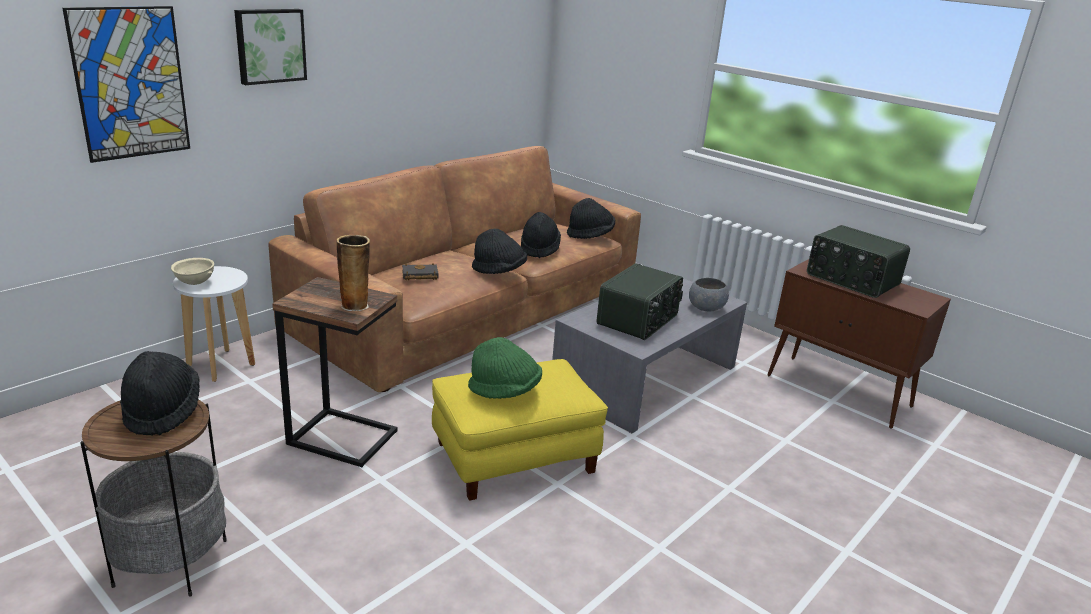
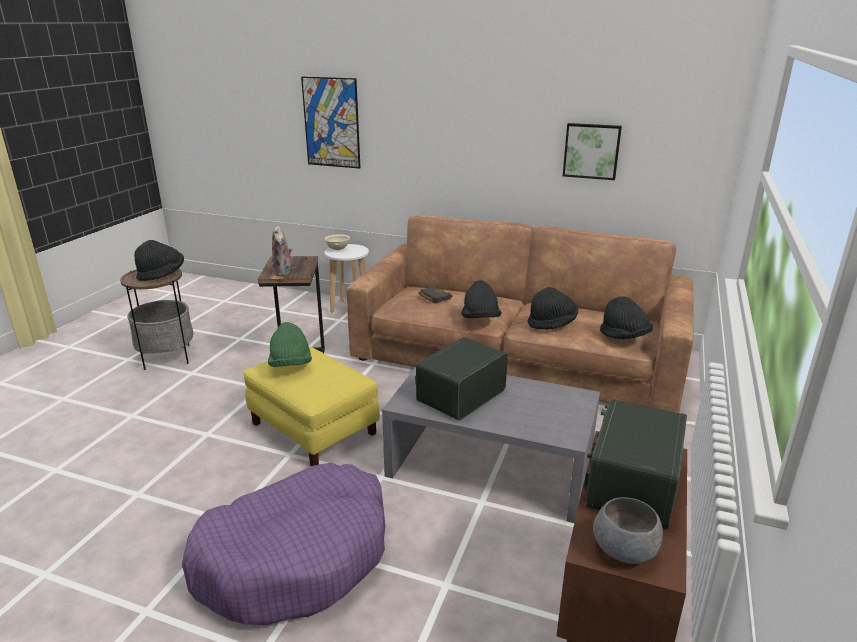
camera: 70 degrees right, 0 degrees up
(270, 45) = (417, 109): picture -> picture (591, 151)
(355, 305) = (283, 272): vase -> plush toy
(639, 320) = (460, 395): radio -> radio turned 120 degrees clockwise
(705, 308) = (532, 426): grey bowl -> grey bowl (624, 549)
(731, 510) = (296, 557): none -> purple dog bed

